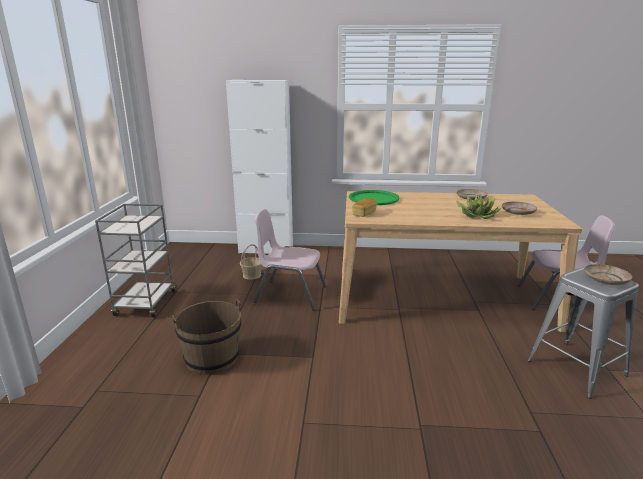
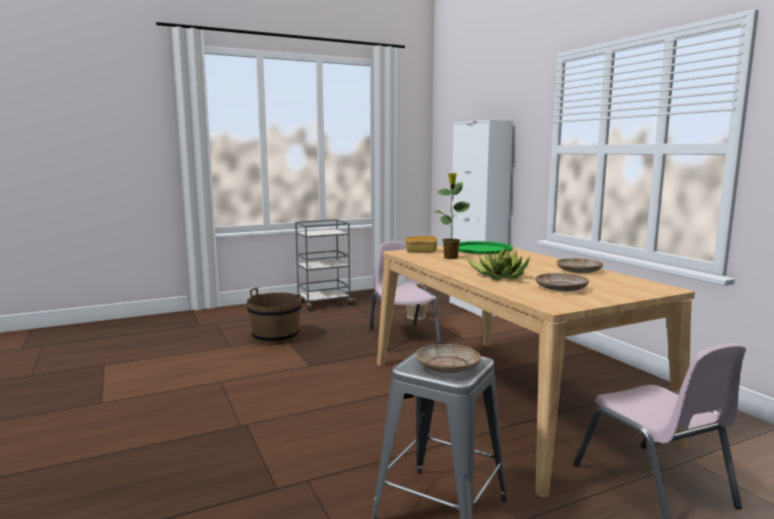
camera: 60 degrees right, 10 degrees down
(399, 212) = (450, 258): none -> potted plant

